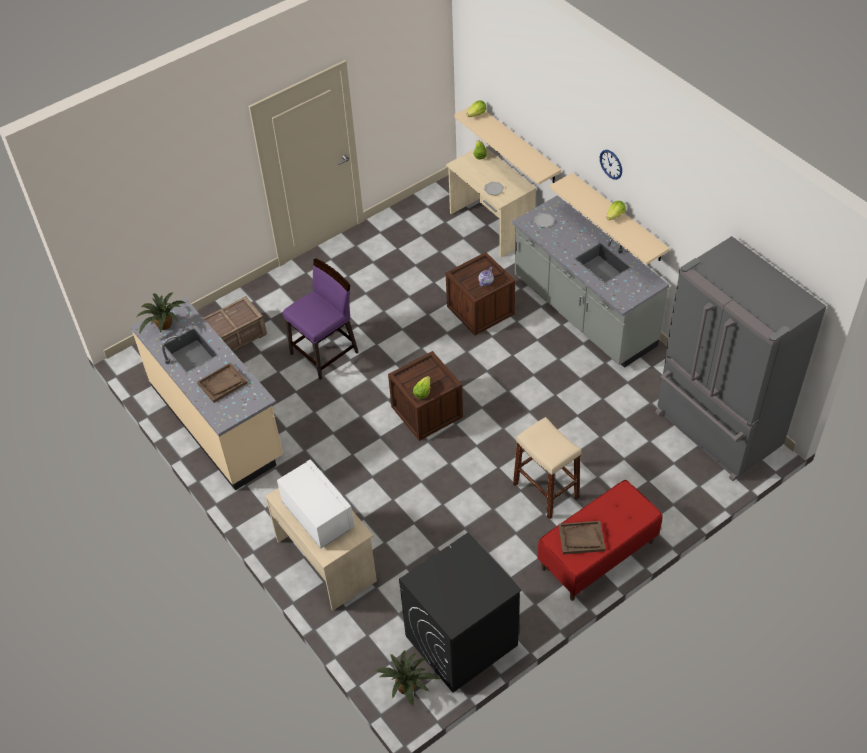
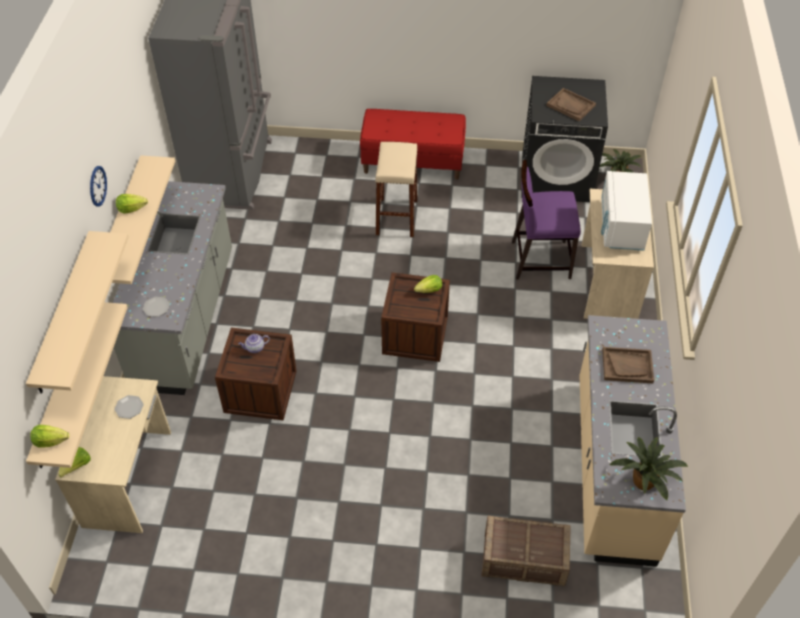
camera: 140 degrees left, 0 degrees up
(325, 353) = (446, 462): purple chair -> purple chair (540, 259)
(539, 131) = (63, 313): none -> beige shelf
(581, 538) = (435, 128): brown tray -> brown tray (571, 105)

